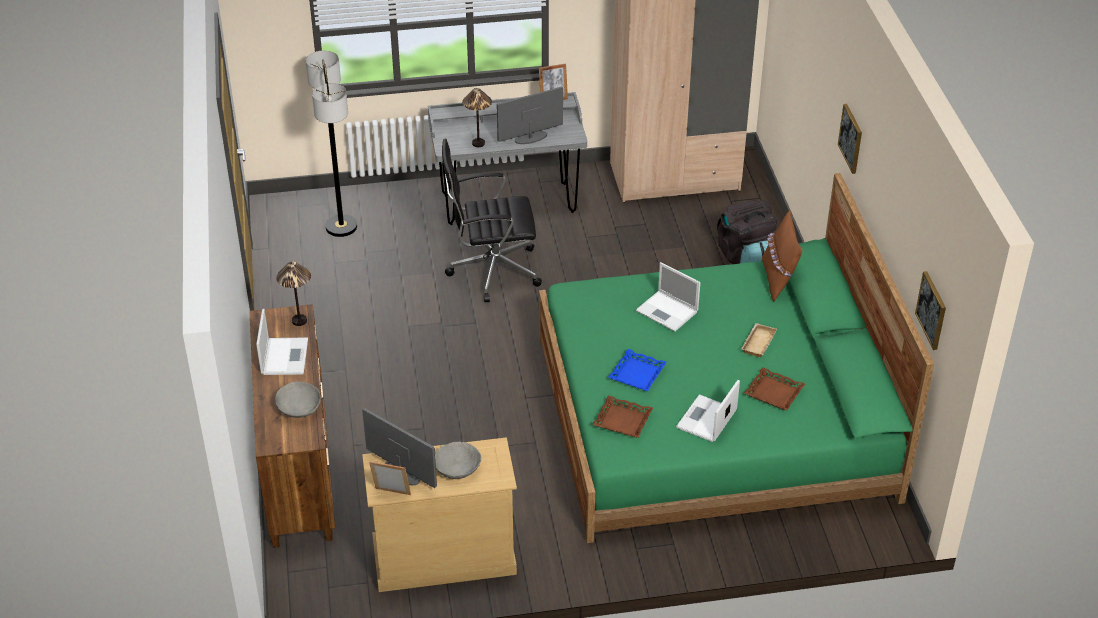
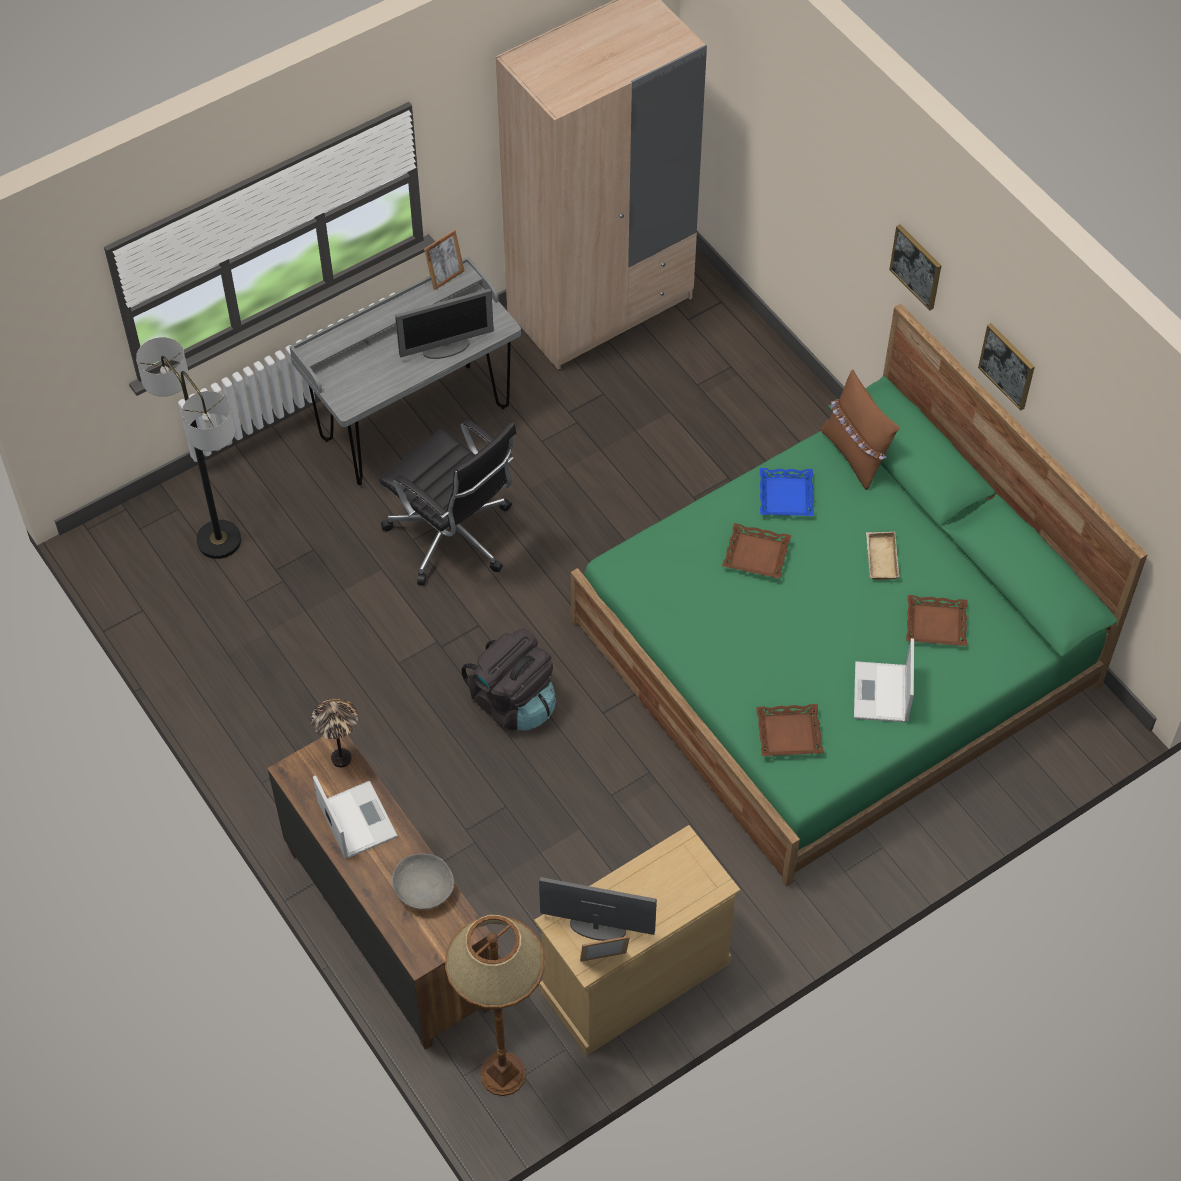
camera: 25 degrees left, 15 degrees up
(314, 581) = (503, 1073): none -> brown floor lamp
(457, 469) = (658, 893): grey bowl -> none
(478, 144) = (385, 382): table lamp -> none
(492, 270) = (453, 537): black office chair -> black office chair turned 105 degrees counterclockwise
(530, 138) = (446, 348): monitor -> monitor turned 150 degrees counterclockwise
(637, 374) = (769, 659): blue tray -> blue tray (786, 496)
(668, 311) = (756, 554): laptop -> brown tray
(745, 256) = (749, 400): black backpack -> black backpack (513, 702)
(932, 310) = (1131, 494): picture -> picture (1007, 366)

